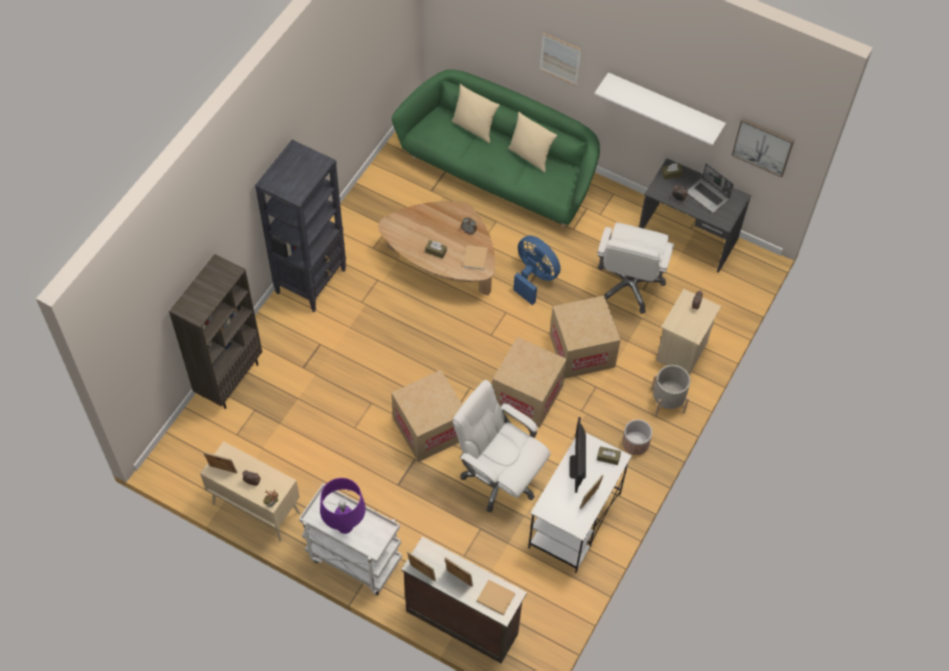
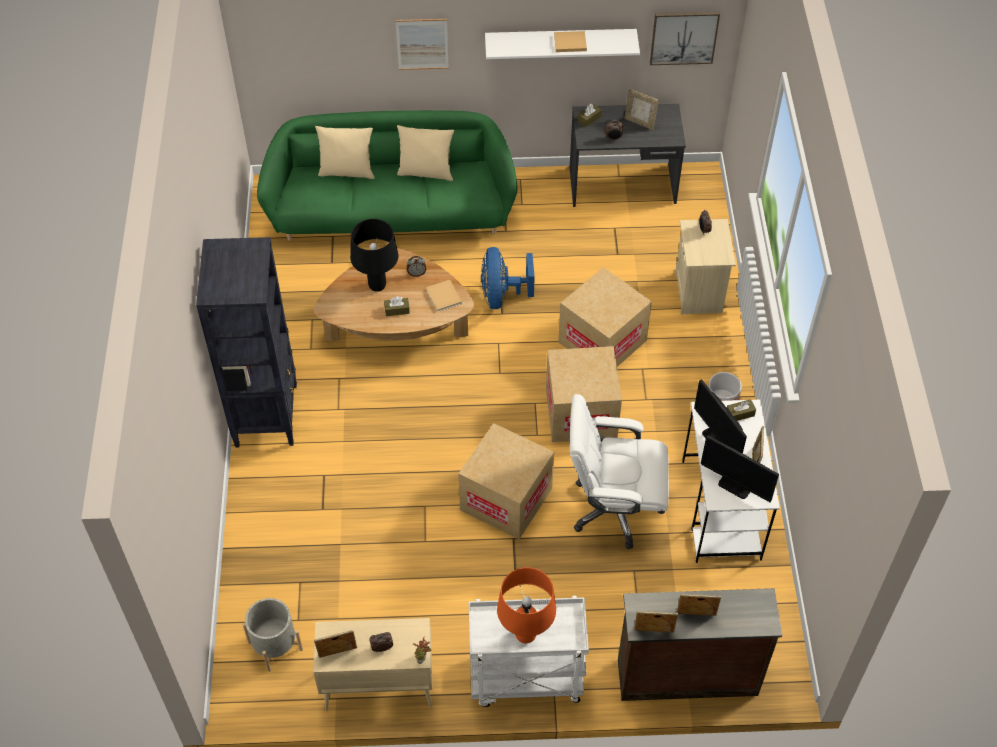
camera: 30 degrees left, 5 degrees down
(230, 379) = (247, 565): brown bookcase -> none
(345, 527) = (525, 635): purple table lamp -> orange table lamp
(434, 226) = (377, 286): none -> black table lamp
(495, 597) = (747, 612): beige book -> beige book (569, 43)
(534, 277) = (502, 295): blue fan -> blue fan turned 105 degrees counterclockwise
(565, 506) = (735, 485): none -> monitor
(629, 285) = (600, 256): white office chair -> none
(667, 401) = (721, 346): grey planter -> grey planter (275, 645)
(708, 196) = (639, 122): laptop -> picture frame

